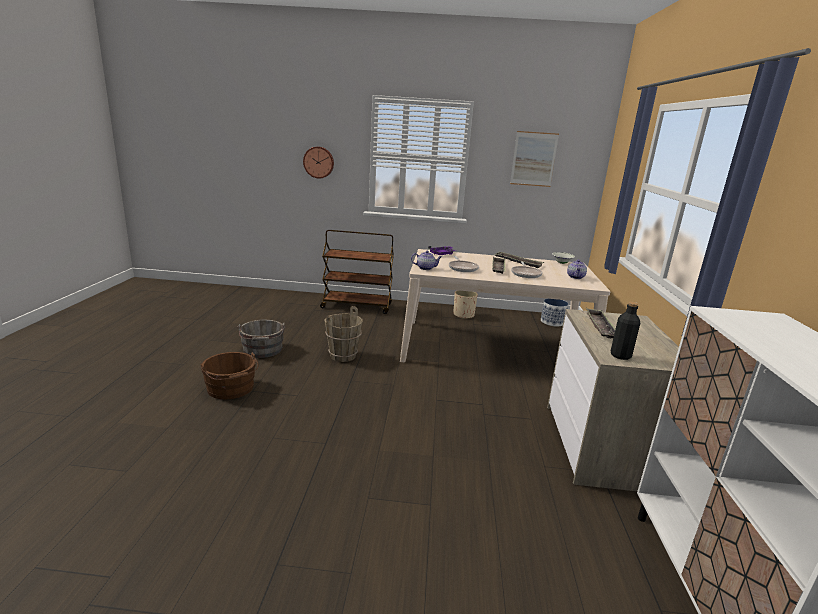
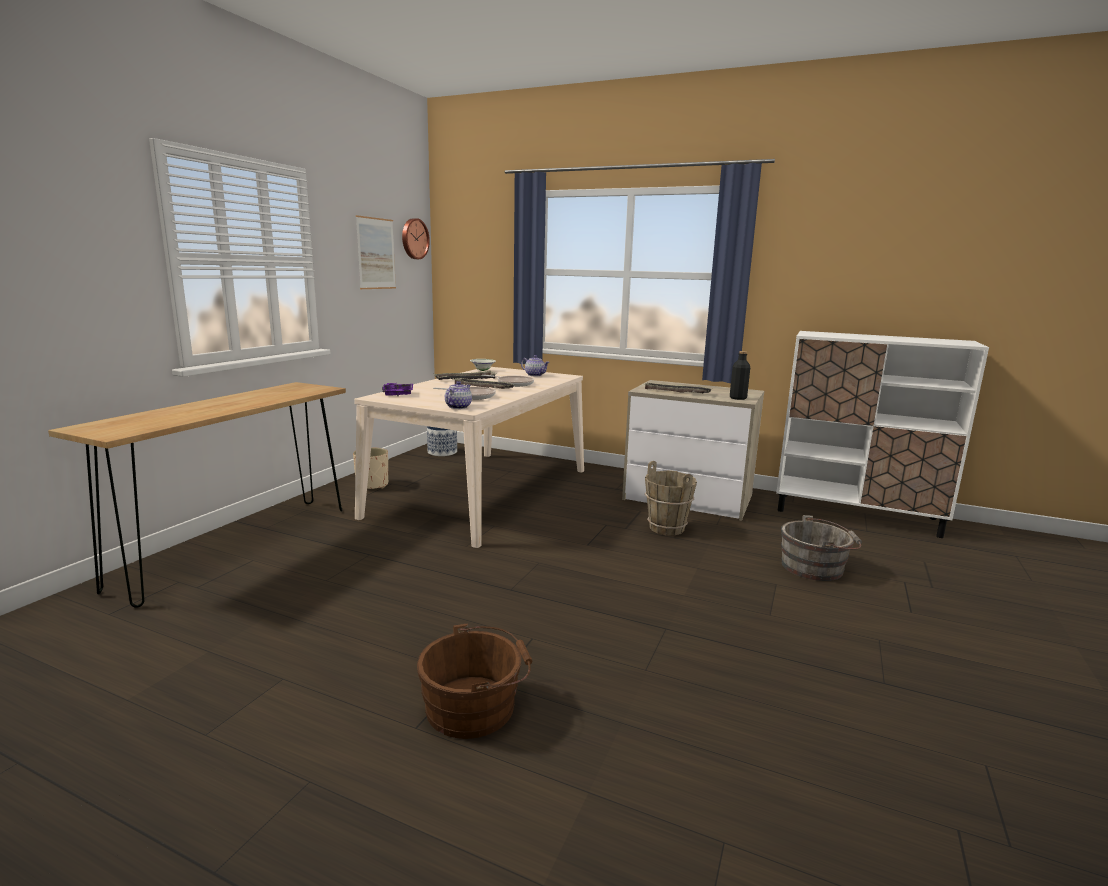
camera: 70 degrees left, 5 degrees down
(262, 350) = (335, 661): grey bucket -> grey bucket (815, 567)
(319, 162) = (56, 279): wall clock -> wall clock (414, 239)
(343, 356) = (427, 584): brown bucket -> brown bucket (667, 528)
(357, 306) = (238, 546): brown cart -> brown console table

